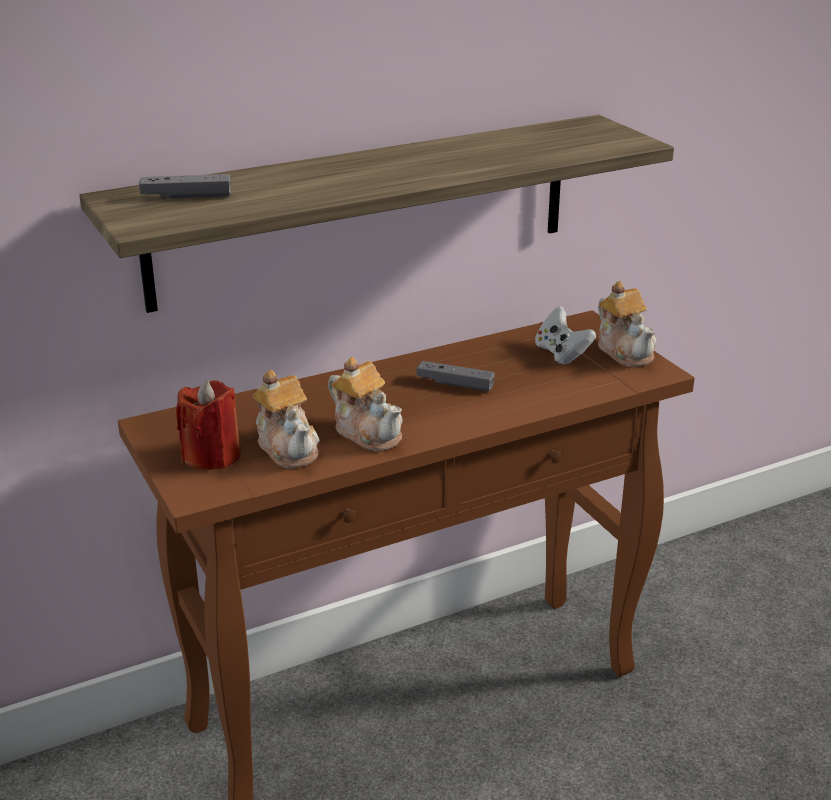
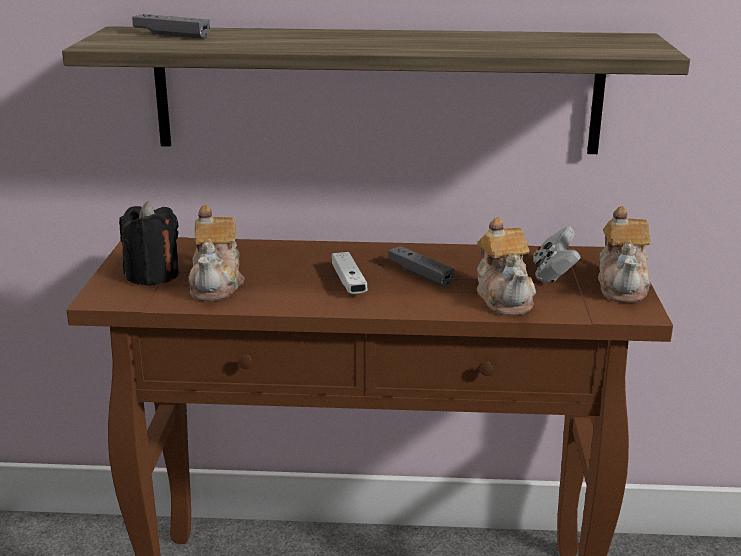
camera: 30 degrees right, 5 degrees down
(212, 456) = (152, 275): red candle -> black candle
(368, 432) = (295, 290): teapot -> teapot (505, 298)
(404, 410) = (348, 282): none -> white game controller

